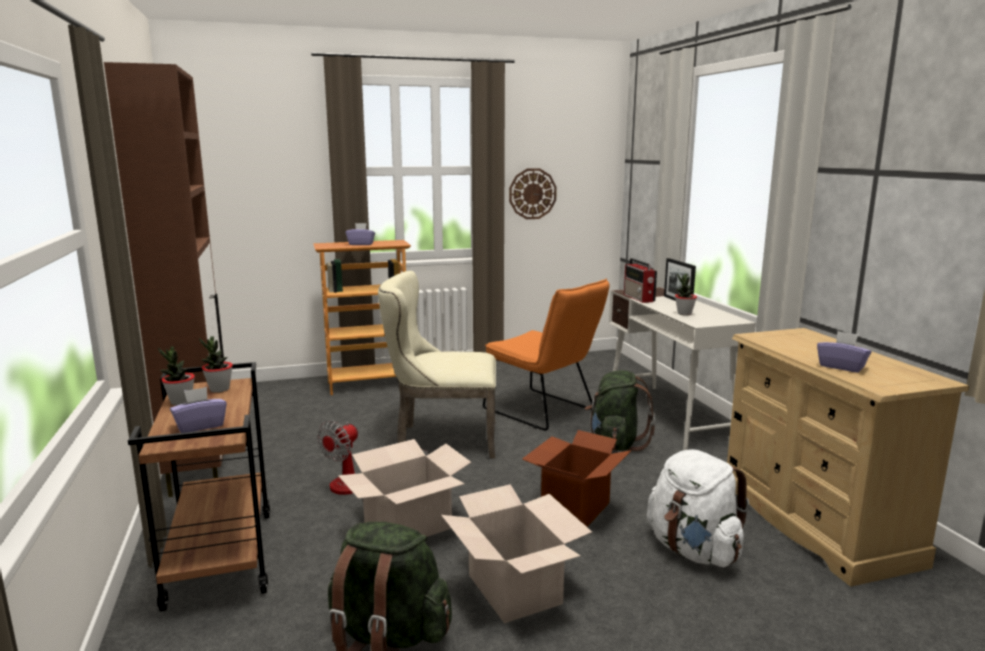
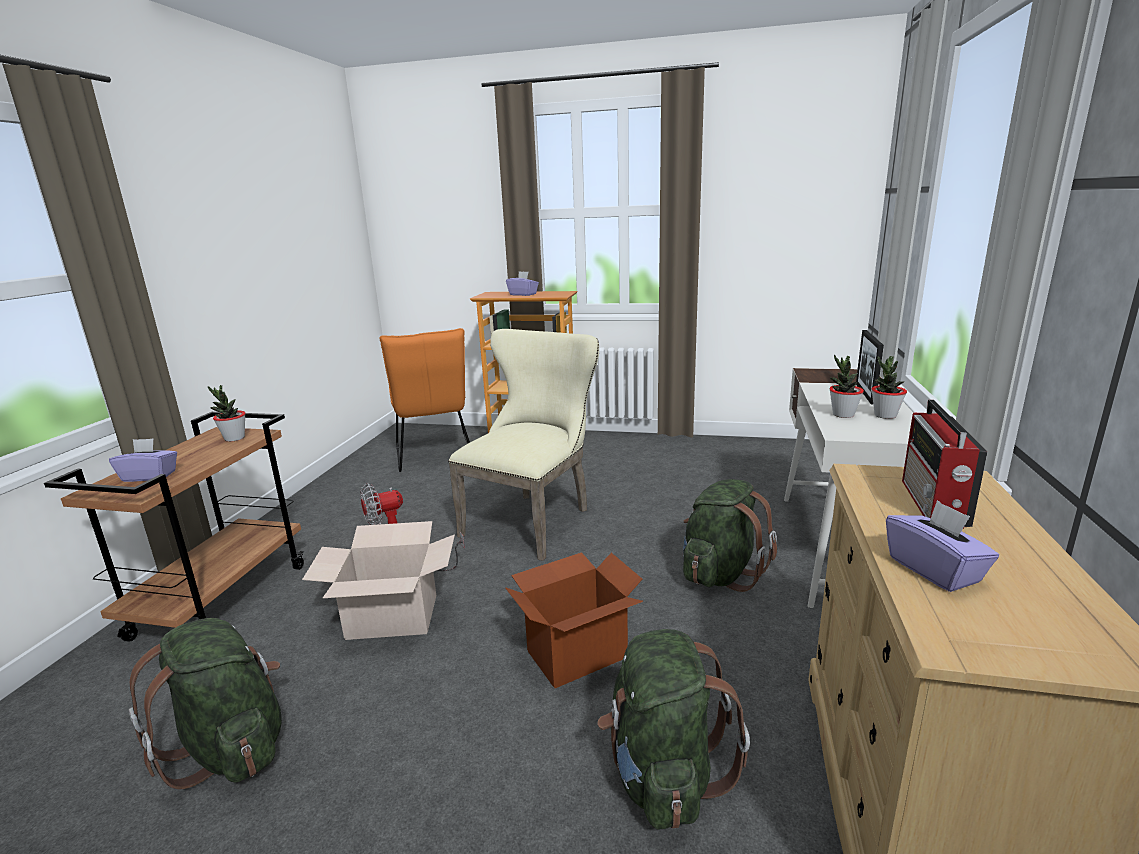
camera: 30 degrees right, 5 degrees up
(181, 402) = (187, 446): potted plant -> potted plant (885, 415)
(200, 468) = (312, 503): brown cabinet -> none
(441, 439) = (533, 519): beige chair -> beige chair turned 90 degrees clockwise
(513, 589) = (397, 741): cardboard box -> none
(532, 193) = (743, 237): wall clock -> none
(544, 411) = (677, 509): orange chair -> orange chair (435, 455)
(639, 298) = (813, 383): radio -> radio (933, 504)
(693, 550) = (663, 775): white backpack -> green backpack

